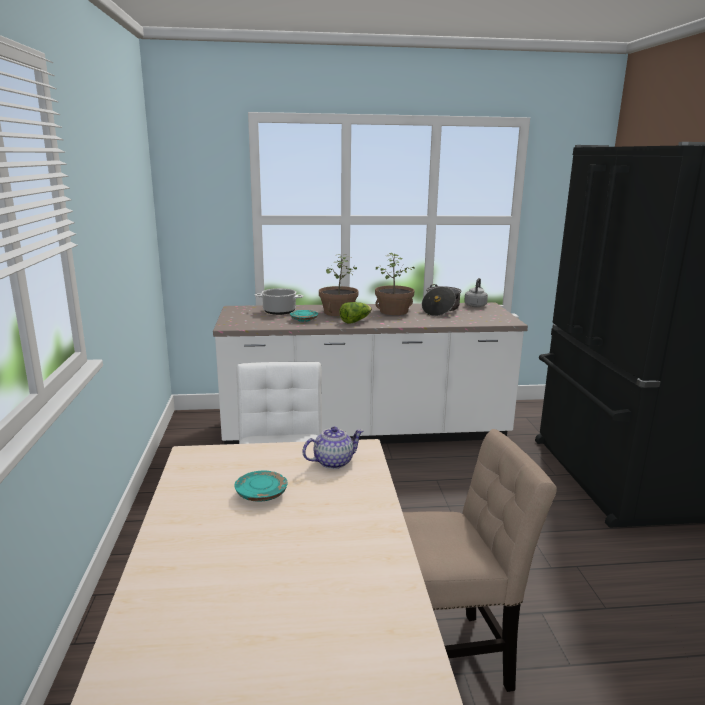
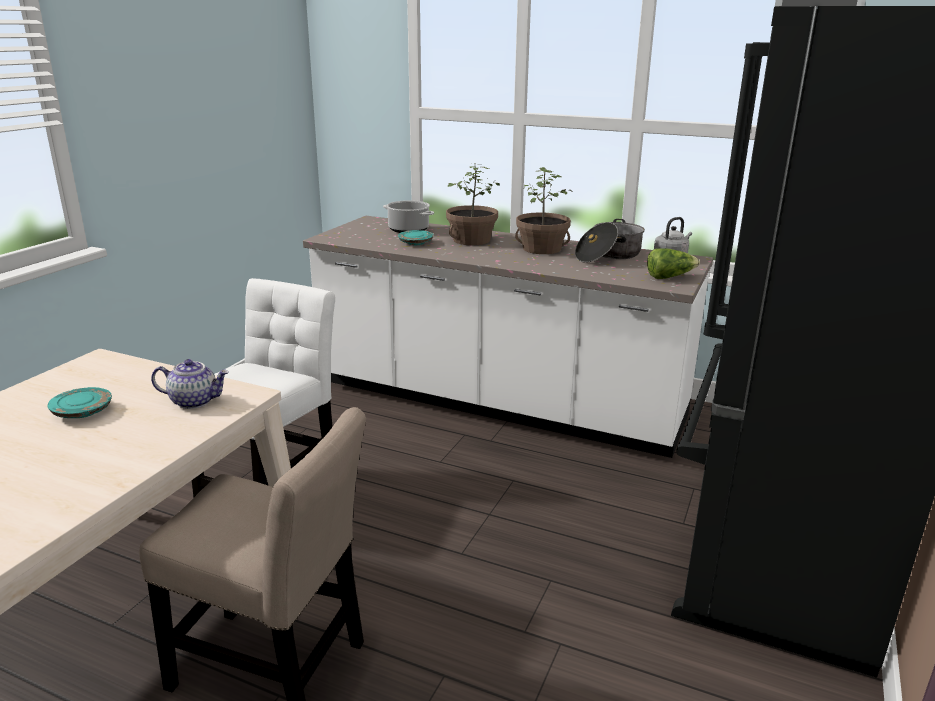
camera: 30 degrees right, 5 degrees up
(355, 321) = (470, 253): lettuce -> lettuce (669, 277)

